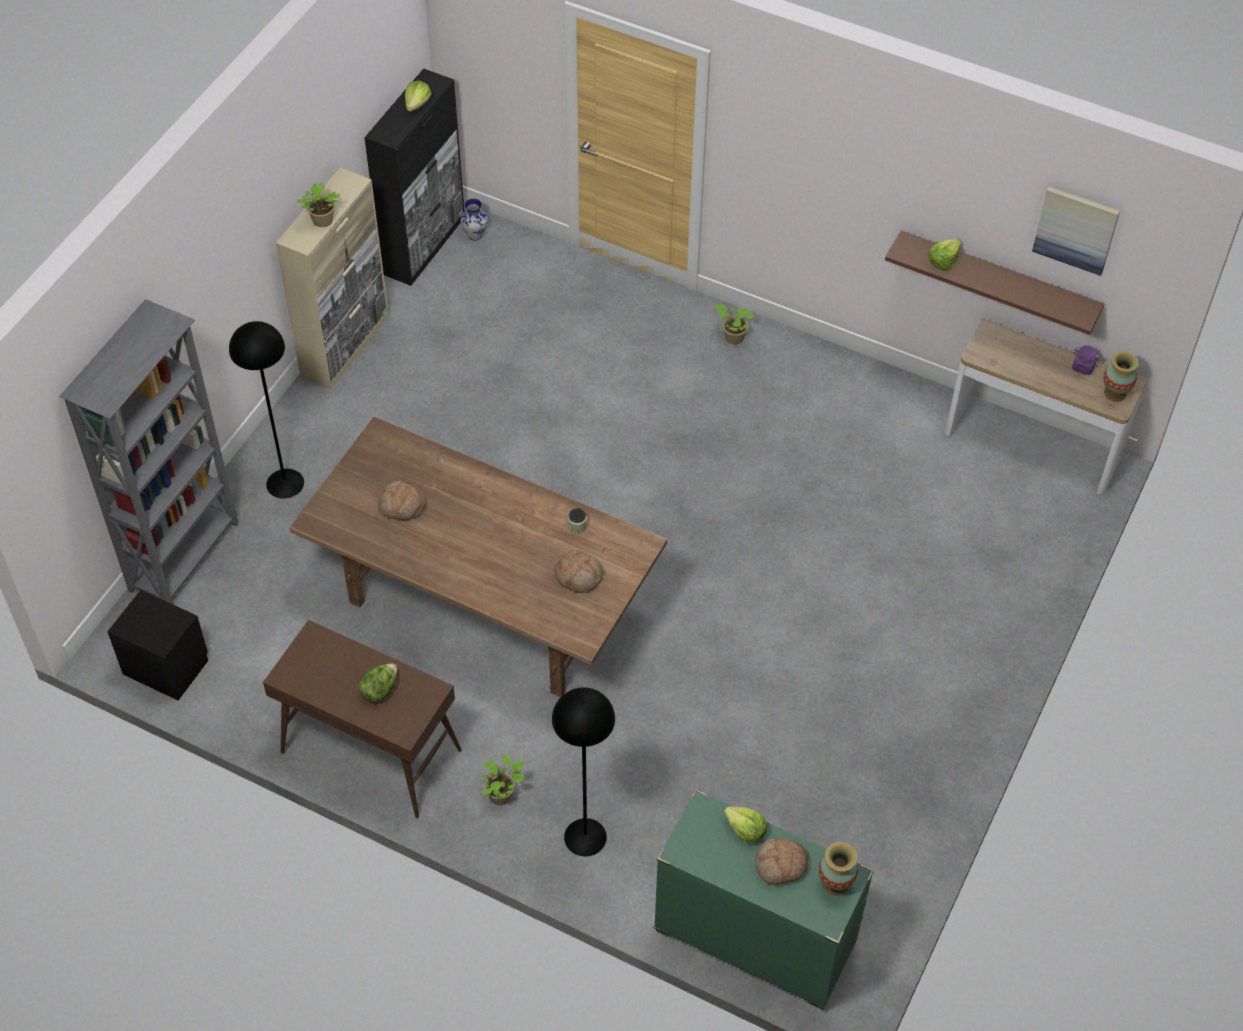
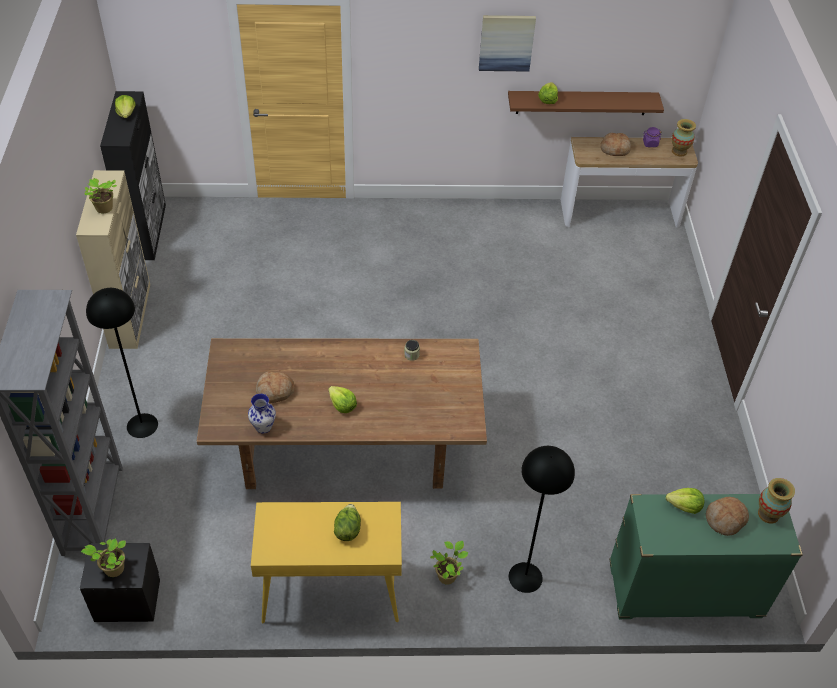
camera: 30 degrees left, 5 degrees down
(370, 751) = (330, 590): brown console table -> yellow console table
(462, 553) = (342, 405): none -> lettuce
(474, 235) = (180, 213): vase -> vase (263, 427)
(579, 576) = (437, 387): bread -> bread (615, 149)
(732, 337) = (396, 217): potted plant -> potted plant (112, 569)
(1076, 229) = (638, 42): picture -> picture (506, 42)

